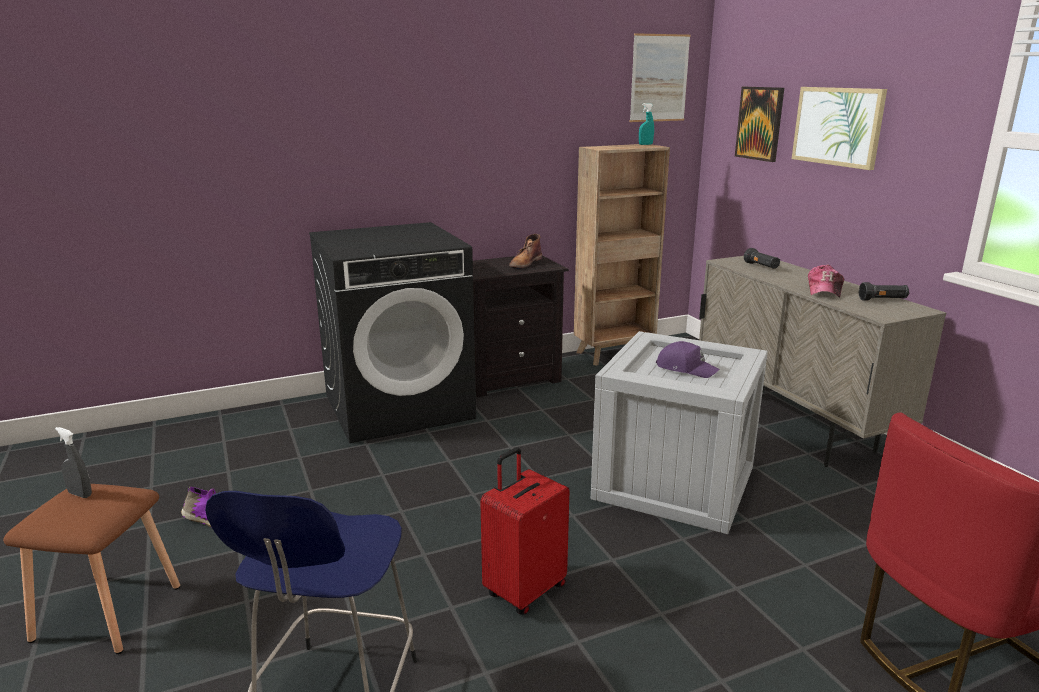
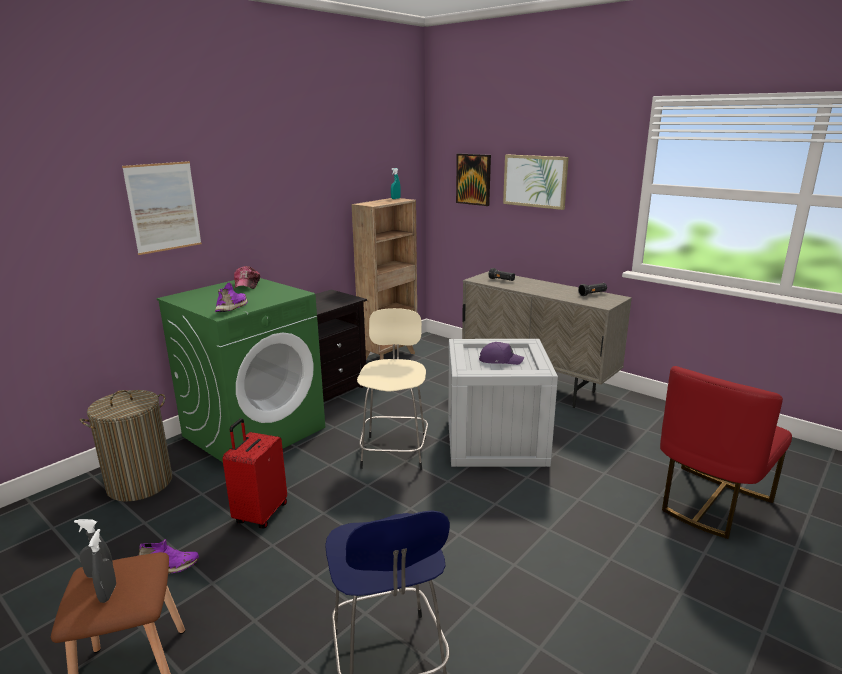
camera: 25 degrees left, 0 degrees up
(70, 512) = (108, 593): none -> grey spray bottle
(253, 432) = (140, 483): none -> laundry basket
(366, 249) = (233, 307): none -> purple shoe
(399, 406) = (255, 431): black washing machine -> green washing machine
(524, 590) = (455, 542): red suitcase -> red suitcase (260, 514)
(525, 263) = (330, 298): brown boot -> none
(535, 463) = (394, 451): none -> beige stool
(659, 78) = (396, 148): picture -> picture (163, 207)
(824, 290) = (555, 292): cap -> cap (247, 284)

